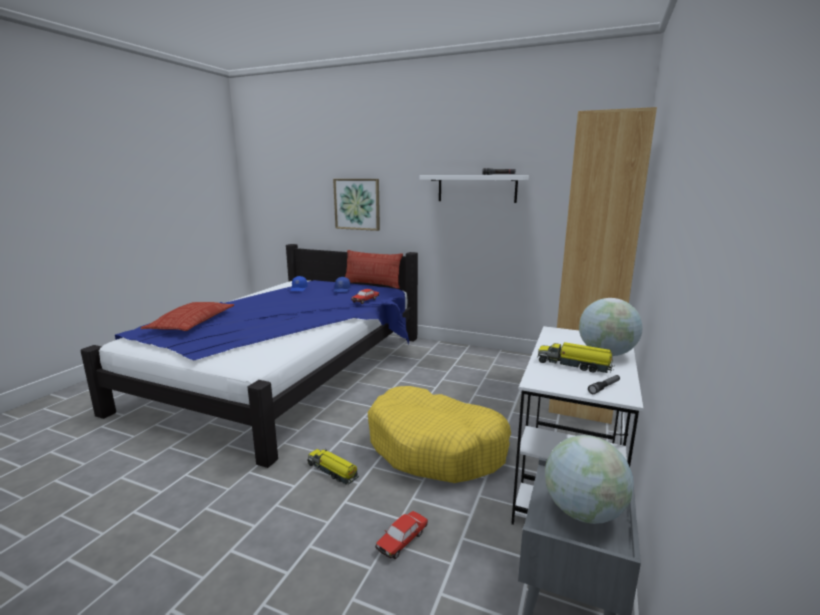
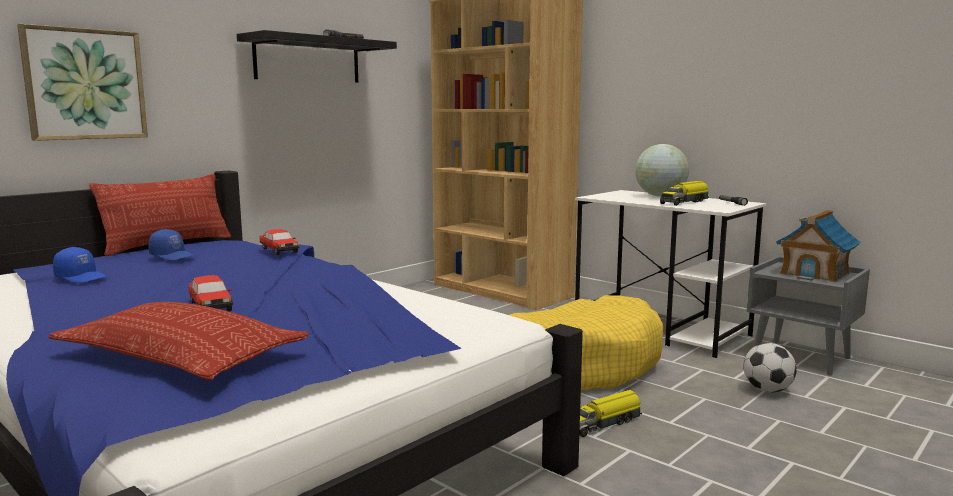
camera: 70 degrees left, 5 degrees down
(402, 540) = (738, 401): toy car -> toy car (210, 306)
(442, 562) = (768, 390): none -> football
(477, 188) = (308, 60): white shelf -> black shelf
(583, 512) = (815, 273): globe -> toy house

